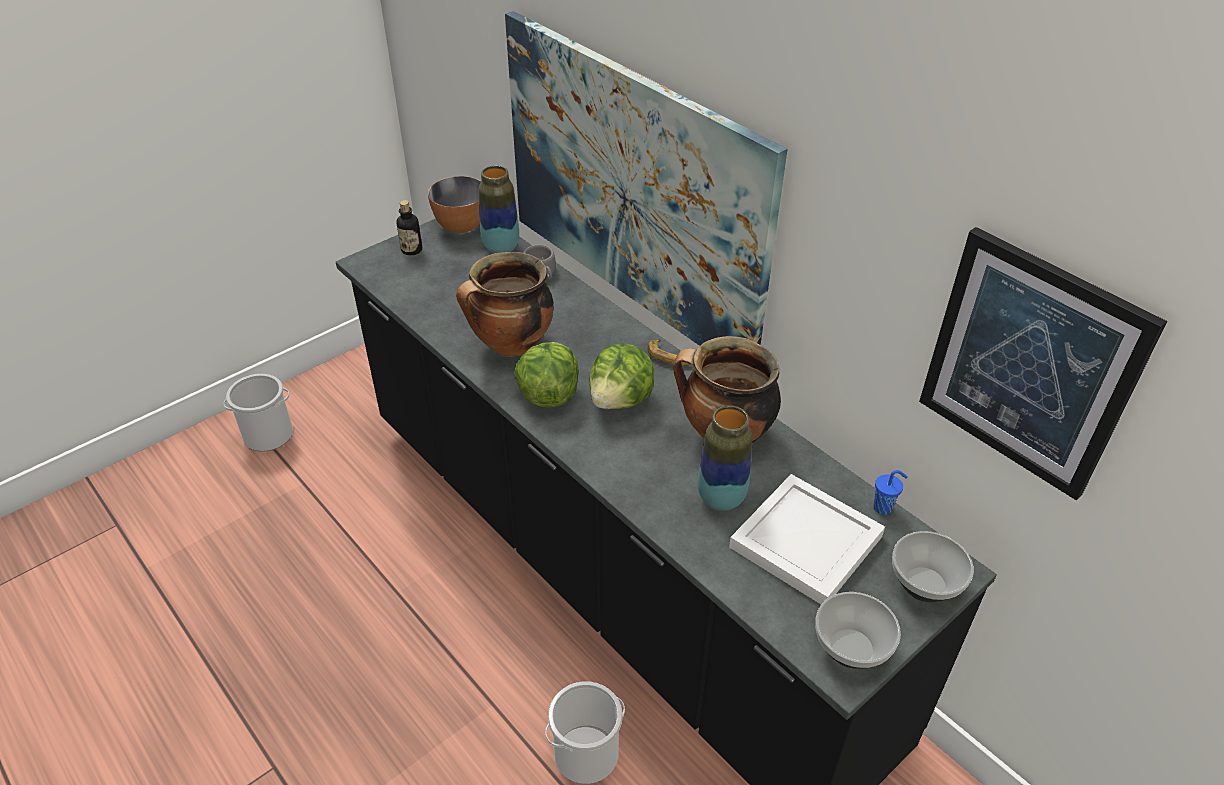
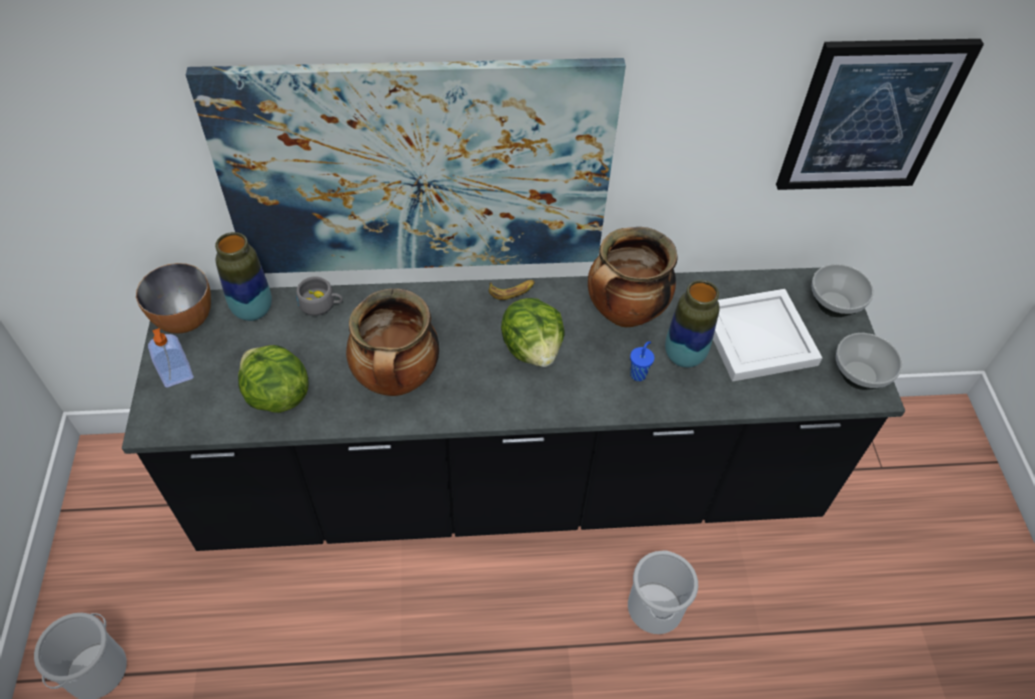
camera: 55 degrees left, 10 degrees up
(411, 250) = (178, 377): bottle -> soap dispenser
(548, 395) = (483, 391): lettuce -> lettuce (276, 396)
(883, 508) = (758, 278): blue cup -> blue cup (638, 374)

